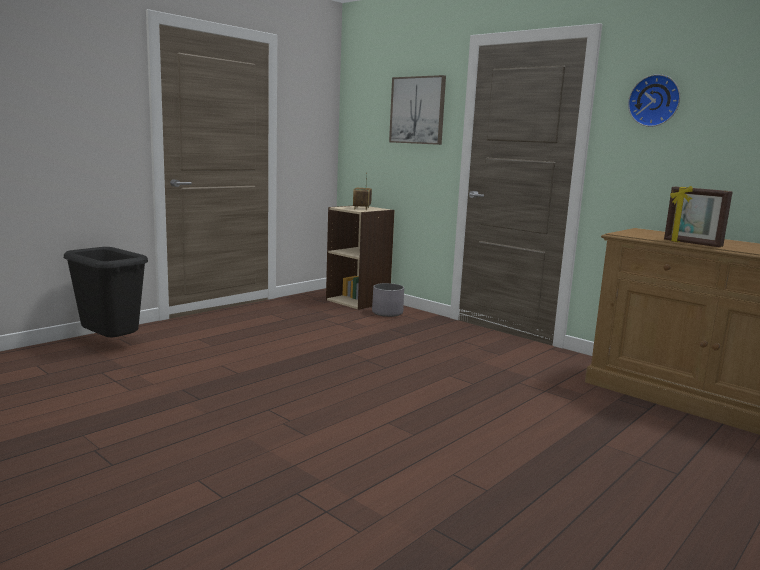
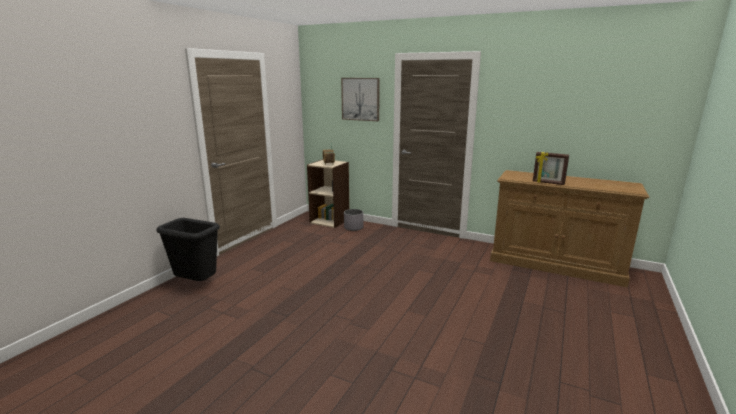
camera: 15 degrees left, 5 degrees up
(655, 101) = (514, 98): wall clock -> none

